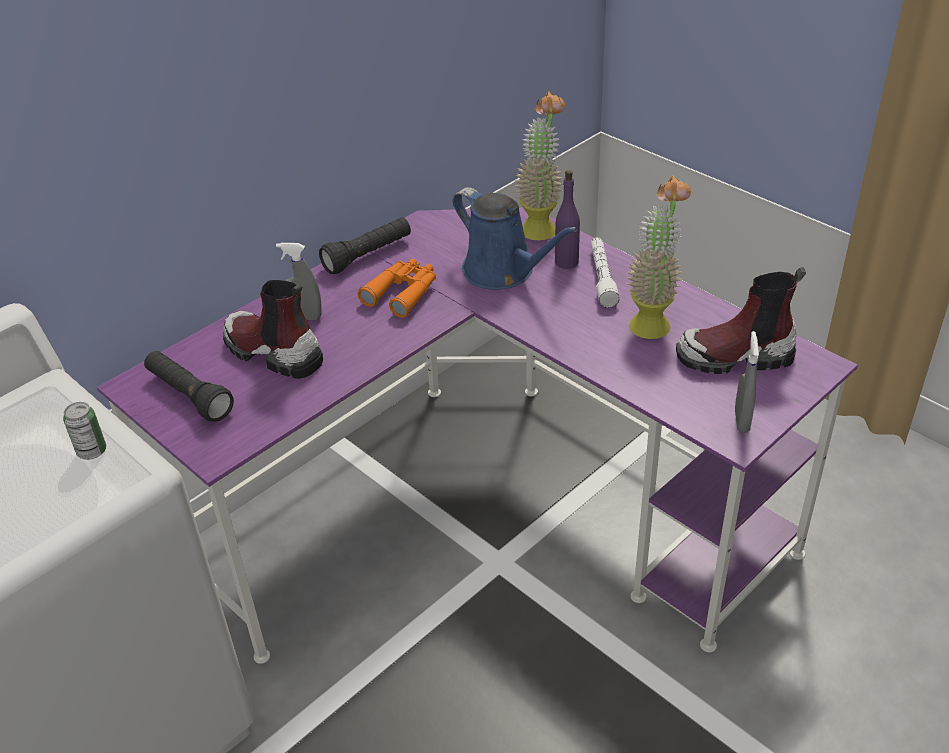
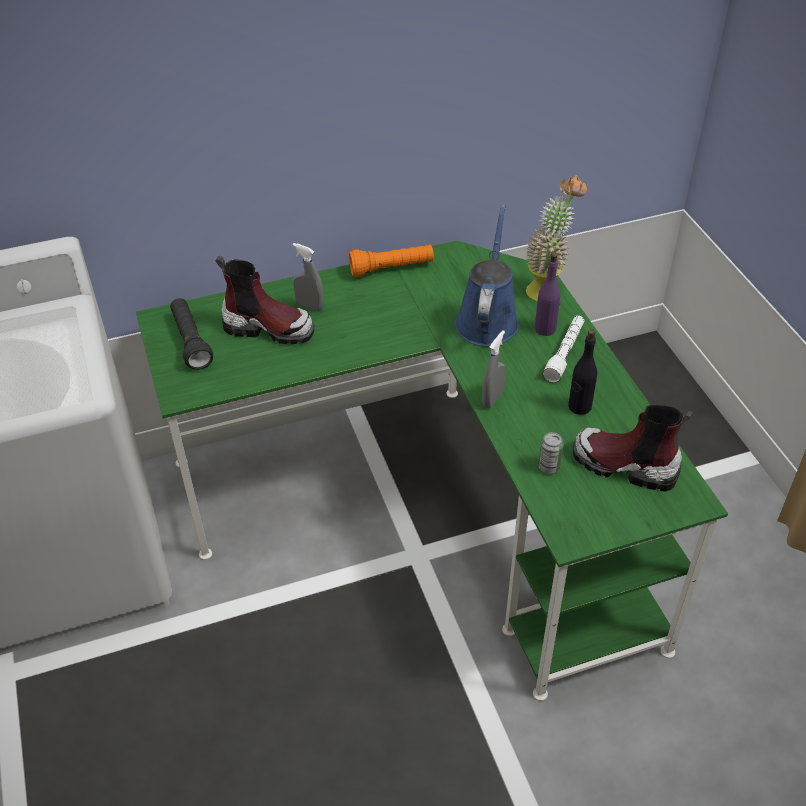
camera: 25 degrees right, 5 degrees up
(92, 451) = (67, 367): can -> can (549, 467)
(272, 353) = (268, 328): boot -> boot turned 135 degrees clockwise
(368, 255) = (392, 269): black flashlight -> orange flashlight
(403, 293) = (396, 311): orange binoculars -> none
(482, 508) = (431, 505): purple desk -> green desk
(503, 272) = (487, 320): blue watering can -> blue watering can turned 150 degrees counterclockwise
(653, 320) = (579, 406): potted plant -> black bottle
(741, 420) = (587, 523): grey spray bottle -> grey spray bottle (492, 399)

